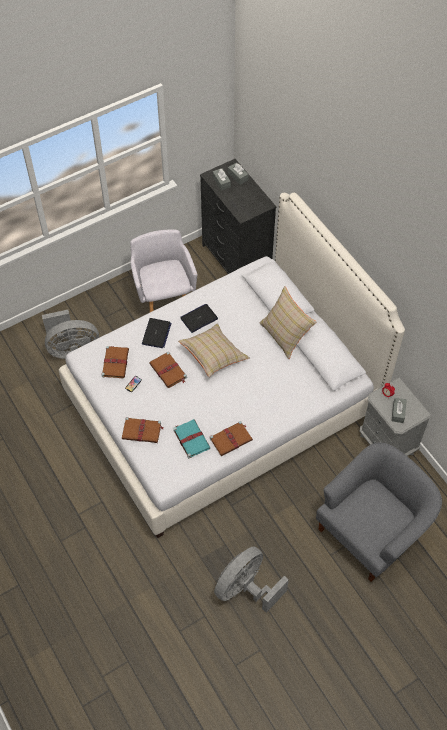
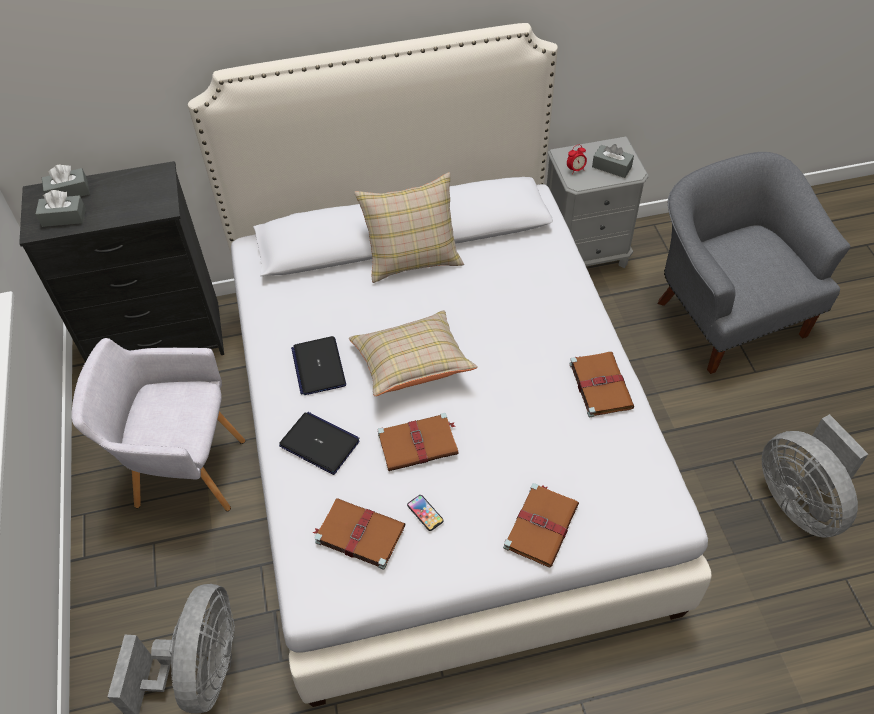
camera: 70 degrees left, 5 degrees down
(191, 438) = (582, 446): turquoise book -> none

